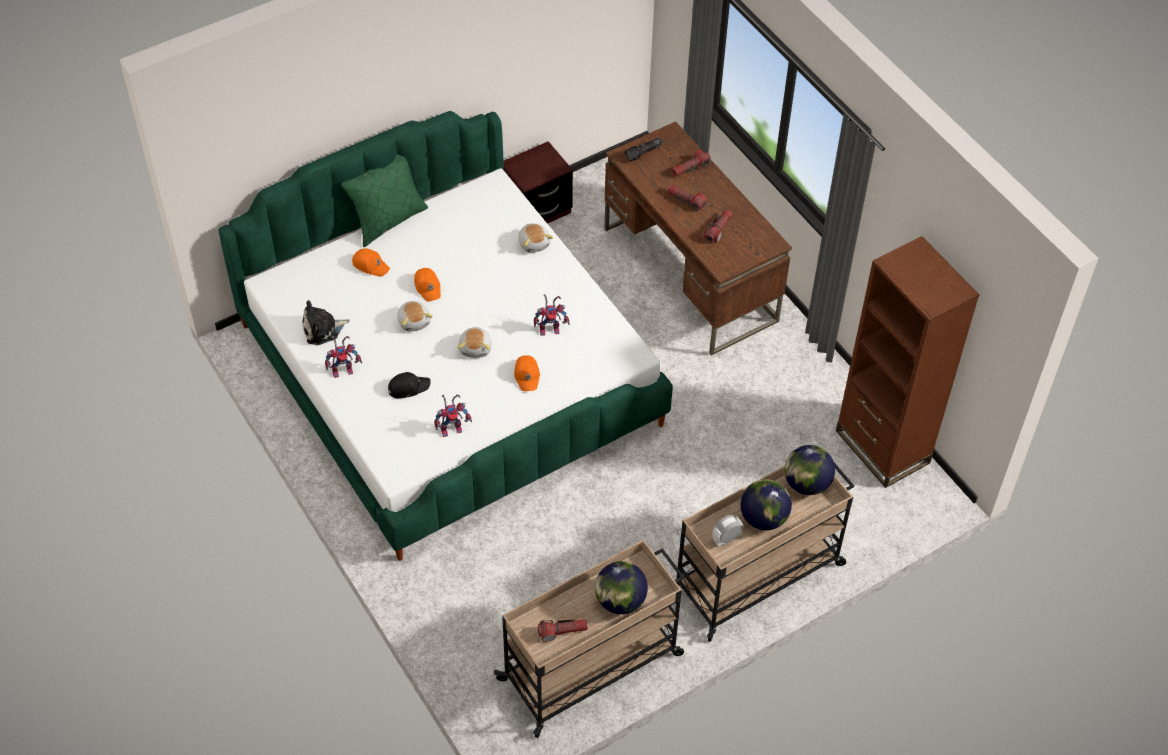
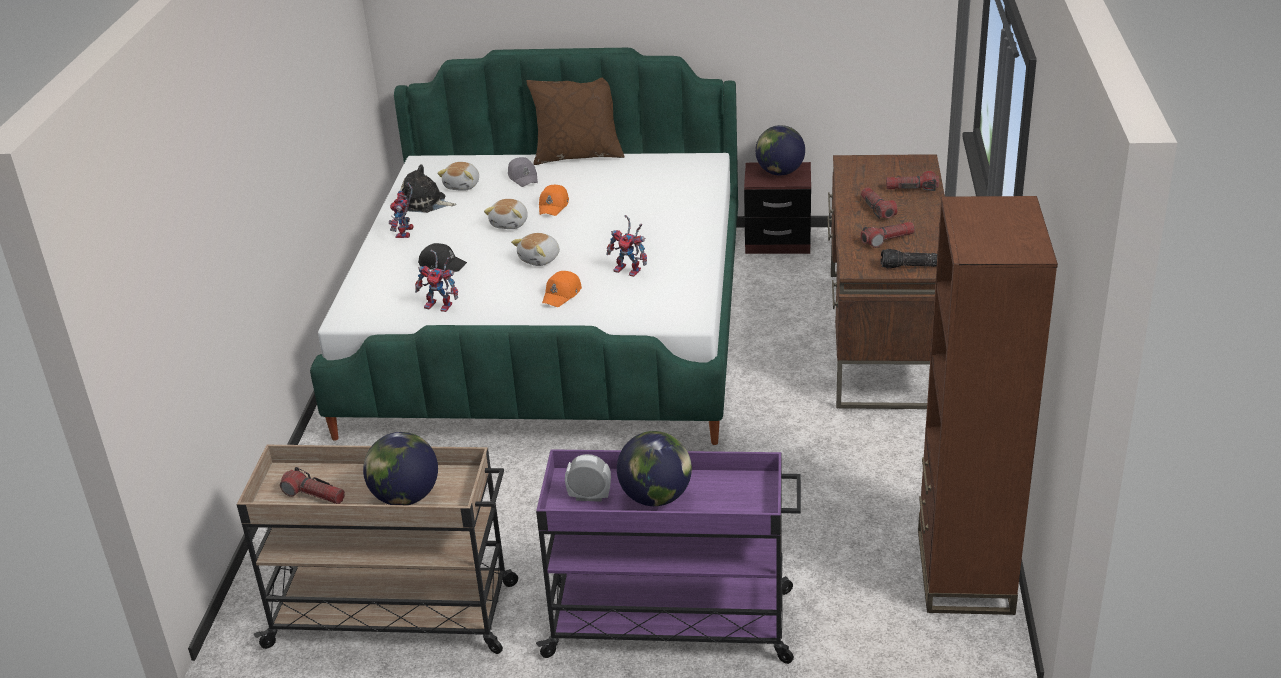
camera: 40 degrees right, 20 degrees down
(344, 369) = (406, 233): toy robot -> toy robot turned 75 degrees clockwise
(370, 265) = (523, 177): orange cap -> grey cap
(388, 220) = (578, 155): green pillow -> brown pillow
(534, 243) = (693, 208): plush toy -> plush toy (463, 185)
(644, 153) = (873, 166): flashlight -> flashlight (908, 267)
(758, 575) = (673, 623): beige cart -> purple cart
(806, 484) = (746, 489): globe -> globe (779, 172)

